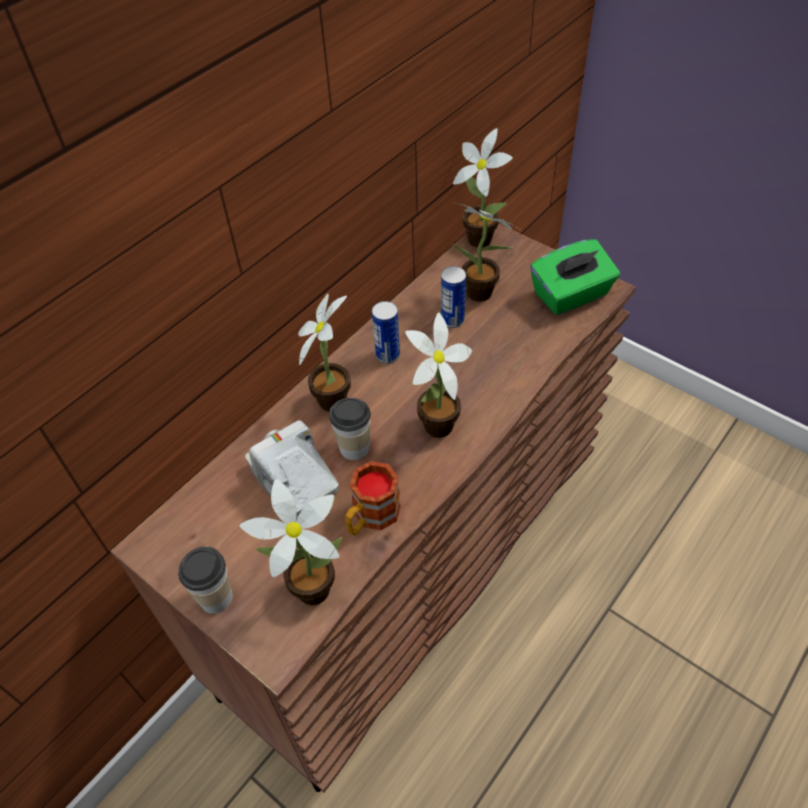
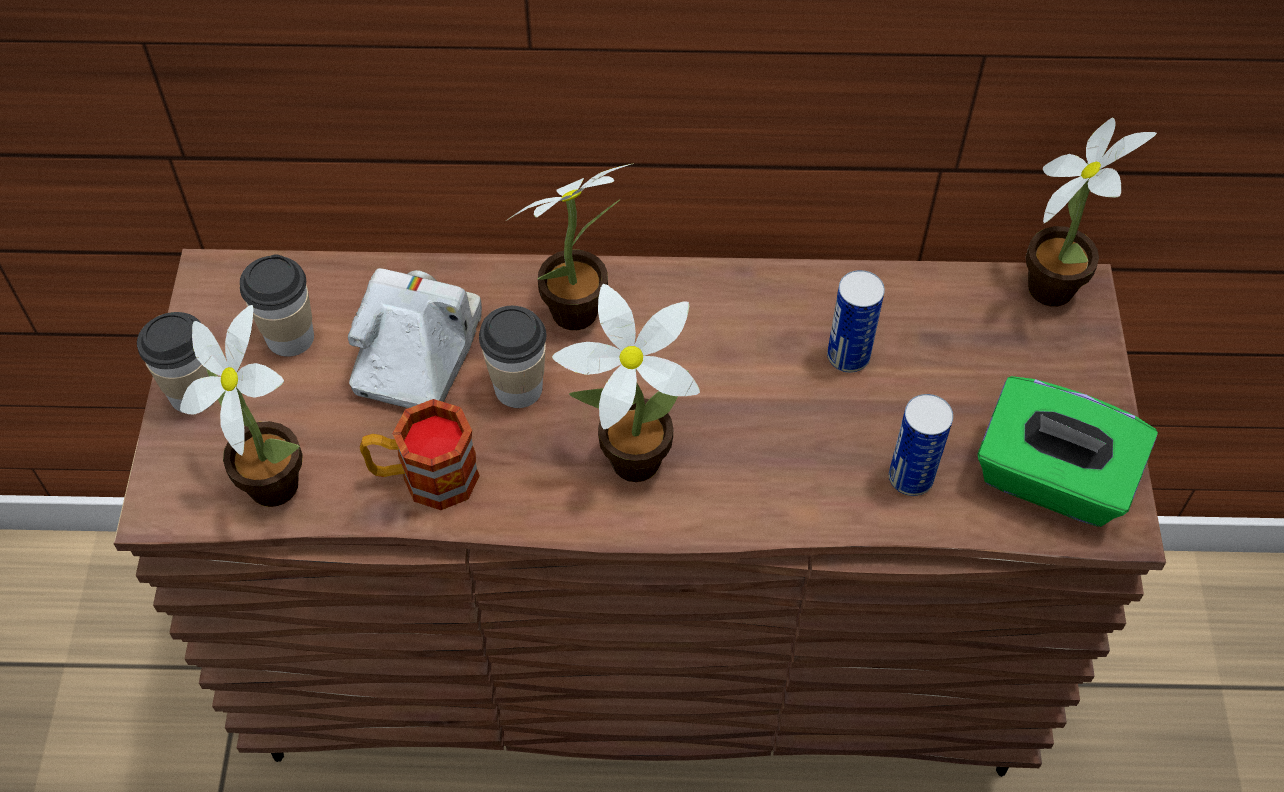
camera: 50 degrees right, 5 degrees up
(225, 530) = (290, 337): none -> cup
(387, 355) = (709, 321): can -> can (910, 478)
(482, 295) = (936, 363): potted plant -> none

